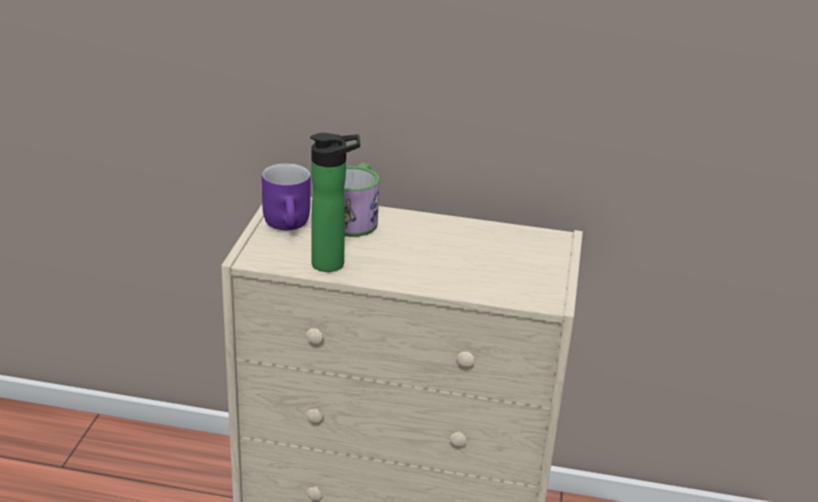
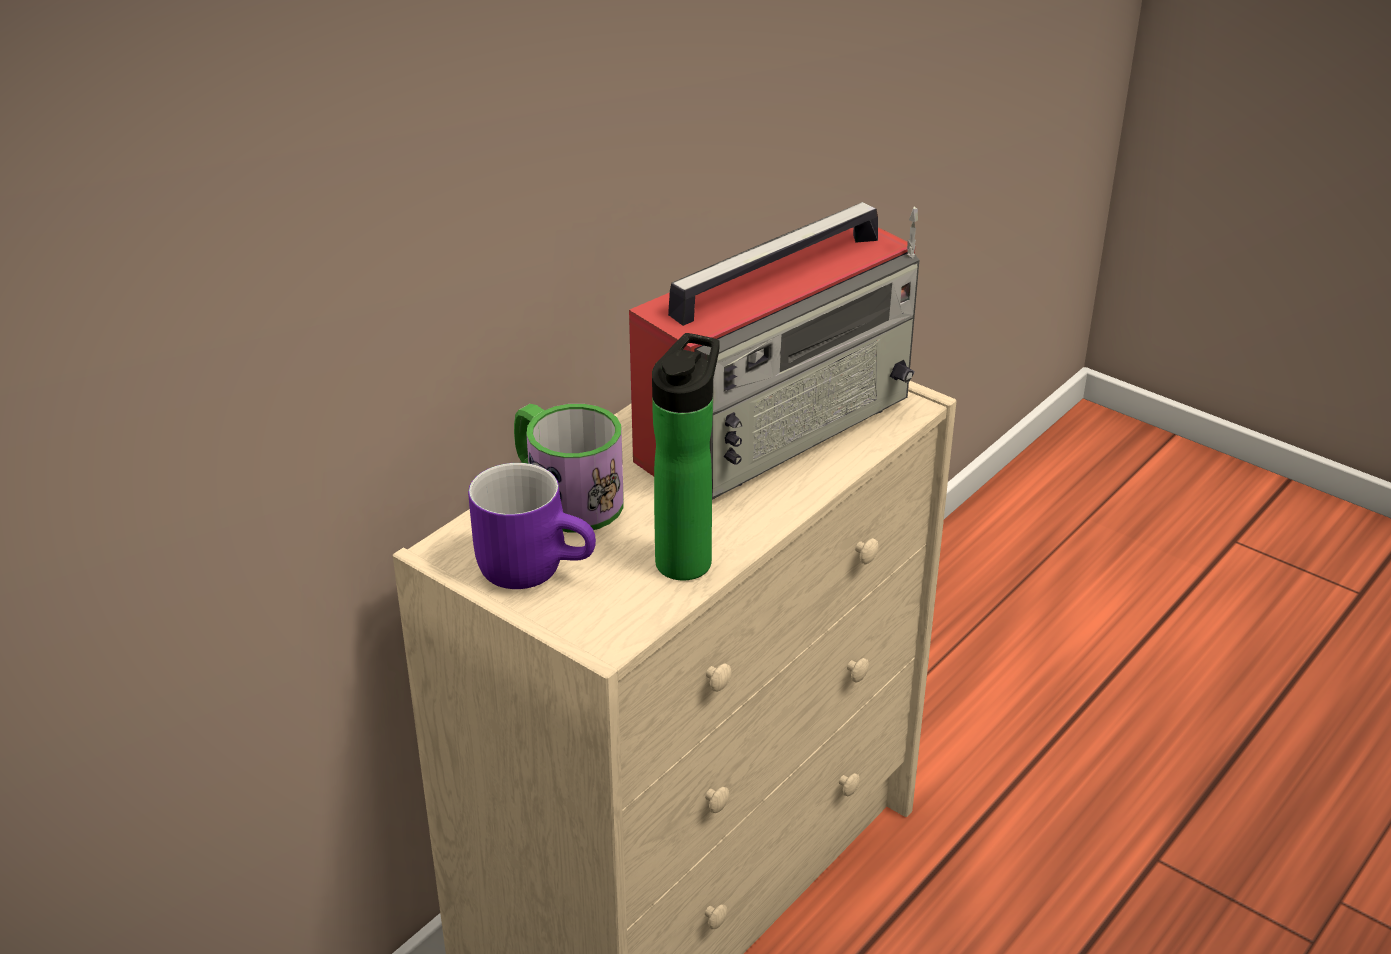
camera: 60 degrees left, 5 degrees up
(477, 261) = (777, 426): none -> radio

